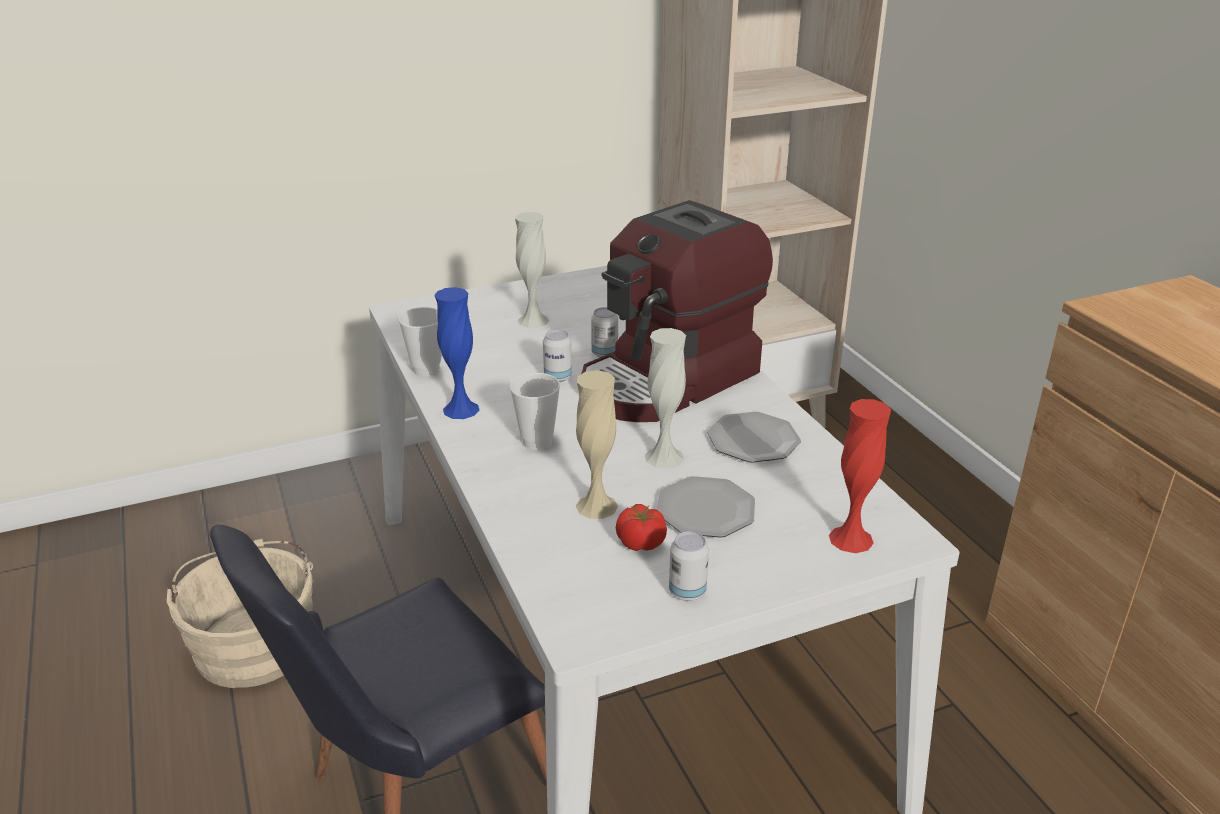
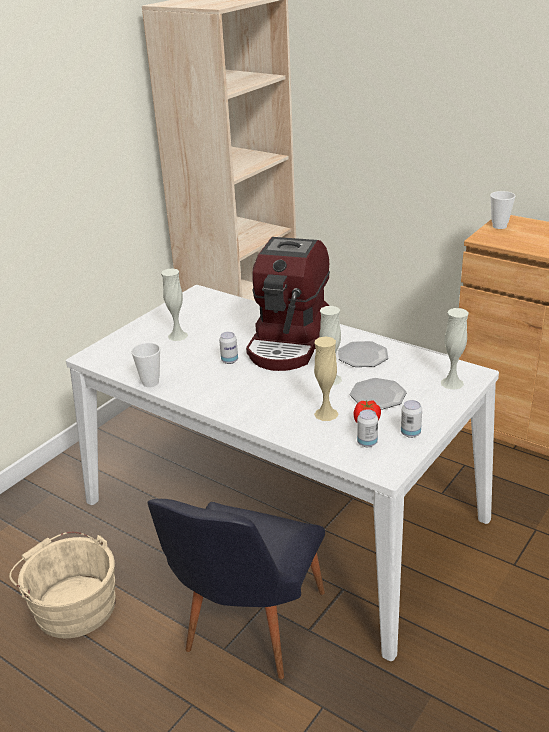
camera: 30 degrees left, 0 degrees up
(461, 409) = (197, 395): blue vase -> none
(537, 442) = (259, 396): cup -> cup (499, 226)
(604, 353) = (239, 340): can -> can (367, 443)
(851, 539) = (452, 383): red vase -> white vase

